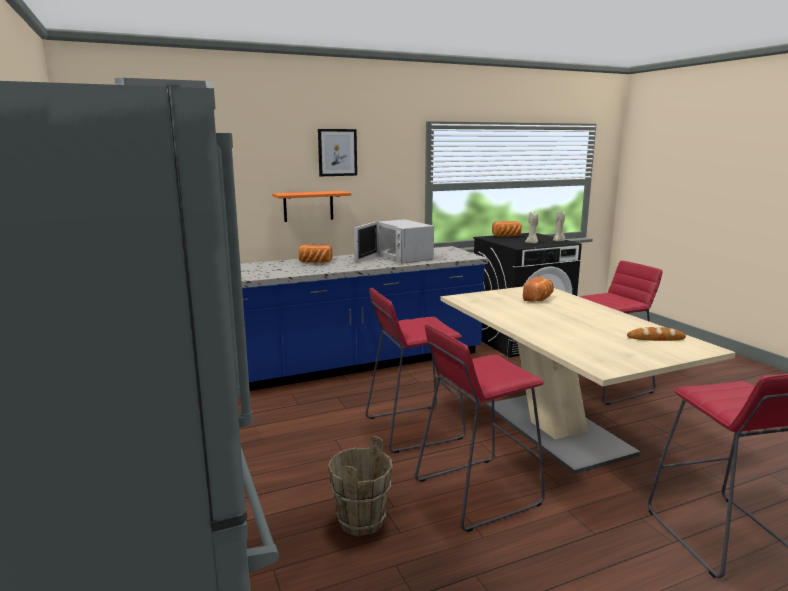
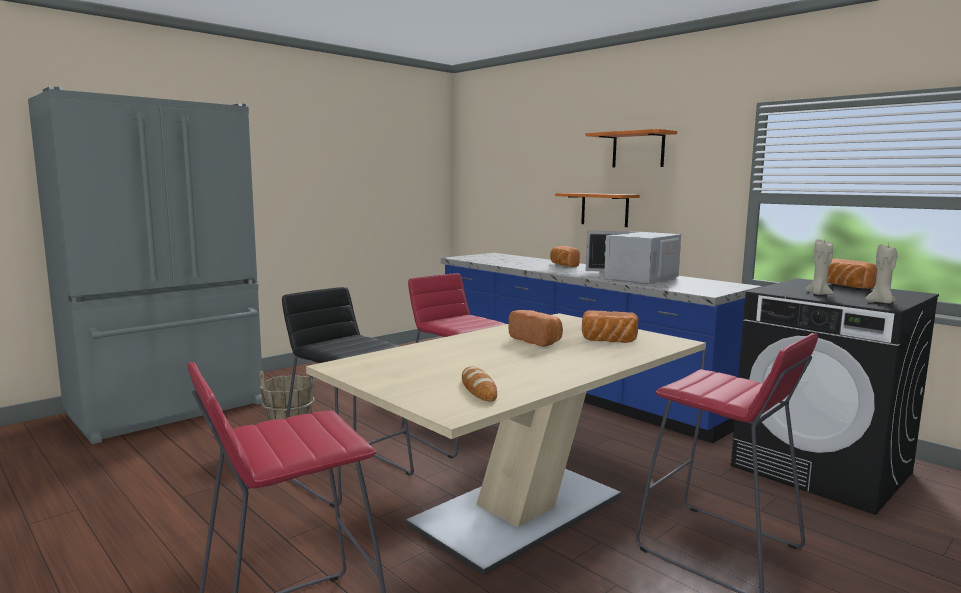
camera: 70 degrees right, 5 degrees down
(337, 152) = (638, 150): picture -> orange shelf
(476, 492) = (347, 474): red stool -> black stool
(531, 312) = (537, 340): none -> bread

